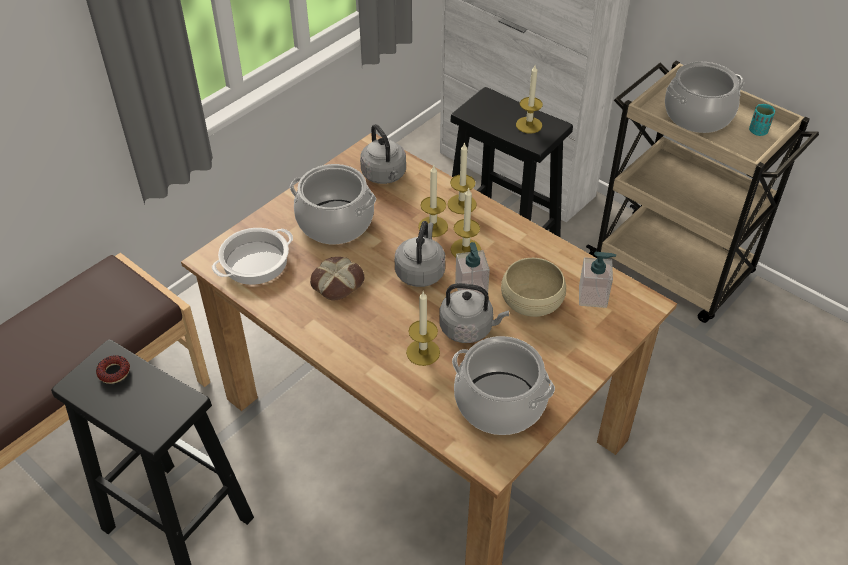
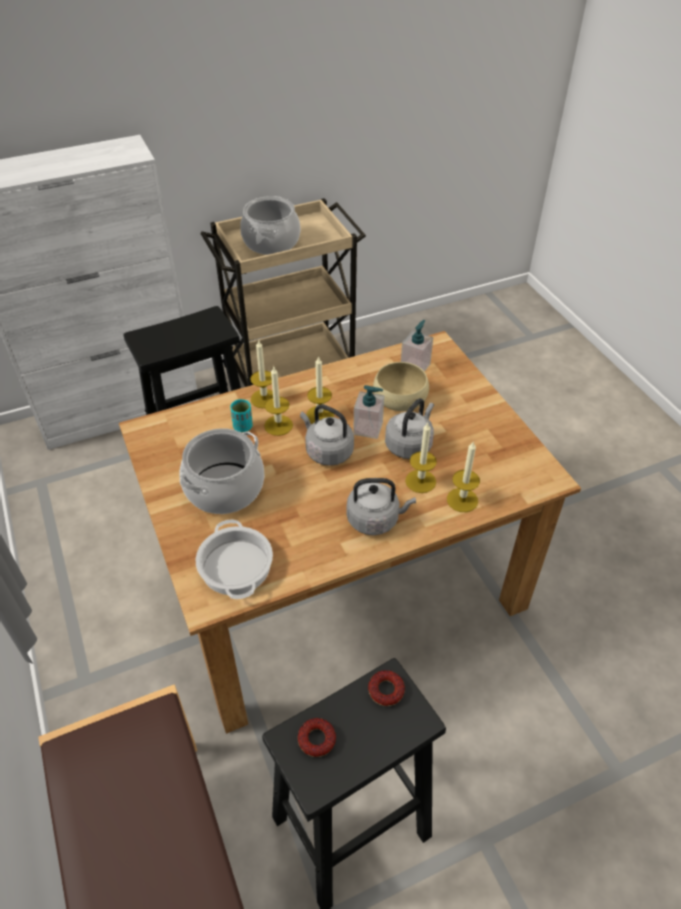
camera: 65 degrees left, 0 degrees up
(173, 402) = (386, 690): none -> donut
(337, 282) = (304, 511): bread -> none
(385, 175) = (188, 434): grey kettle -> grey kettle (375, 519)
(499, 403) = (495, 455): cooking pot -> none
(529, 125) = (197, 327): candle -> candle (462, 500)
(758, 131) = (310, 225): turquoise cup -> turquoise cup (243, 426)

